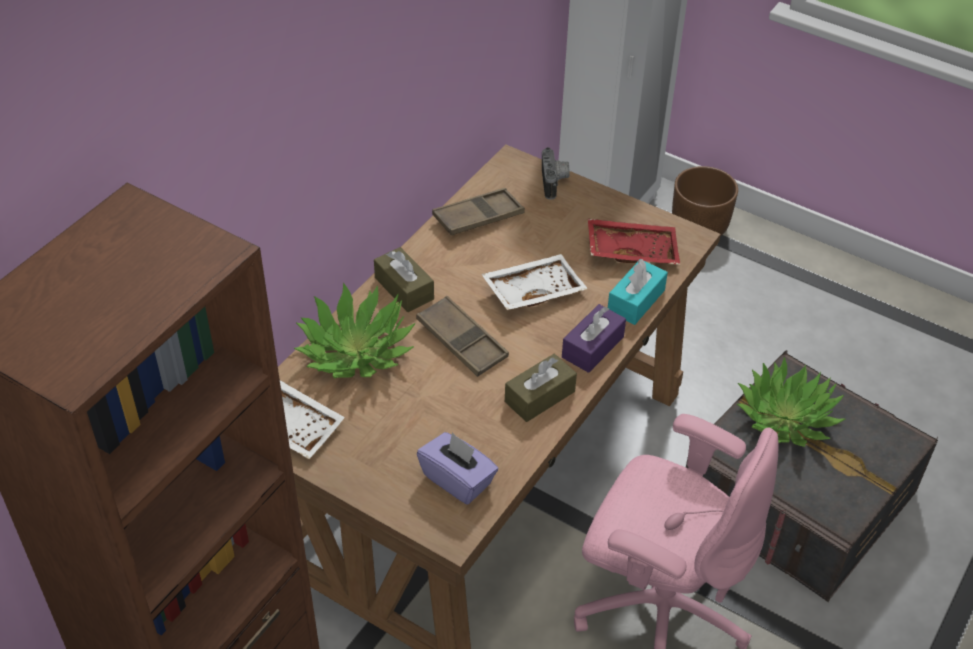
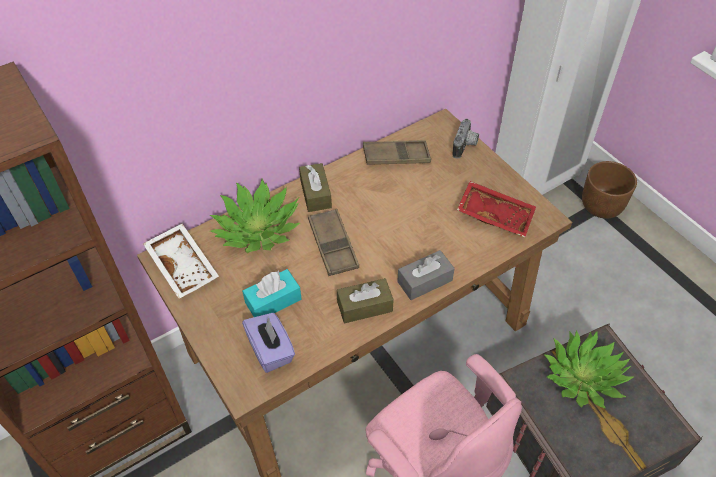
camera: 25 degrees right, 5 degrees up
(533, 290) = (405, 223): white tray -> none
(592, 347) = (424, 281): purple tissue box -> grey tissue box
(636, 301) = (477, 255): turquoise tissue box -> turquoise tissue box (273, 301)

